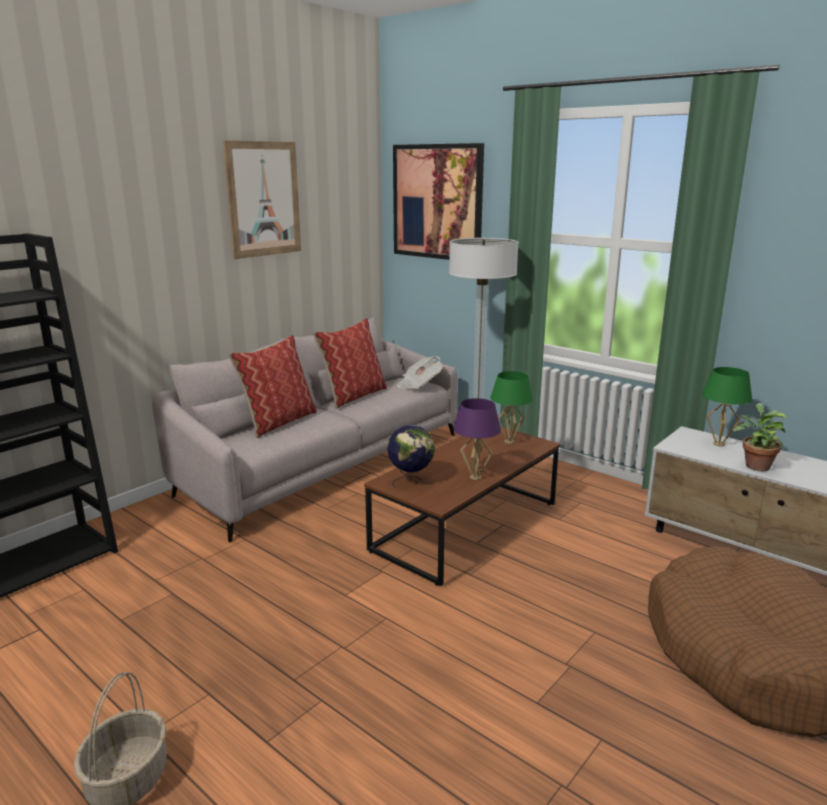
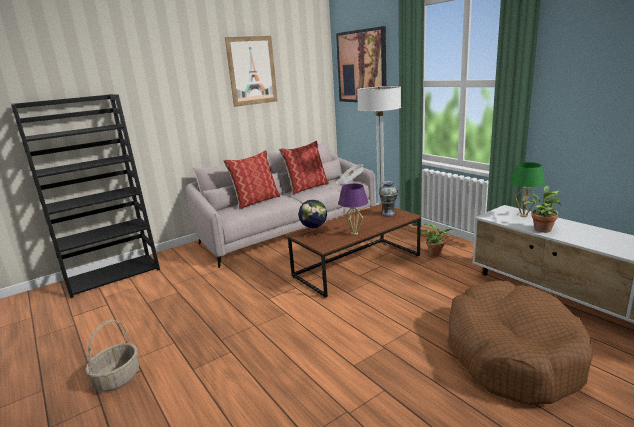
camera: 15 degrees right, 0 degrees up
(509, 441) = (388, 214): green table lamp -> vase
(576, 499) = (436, 253): none -> potted plant

